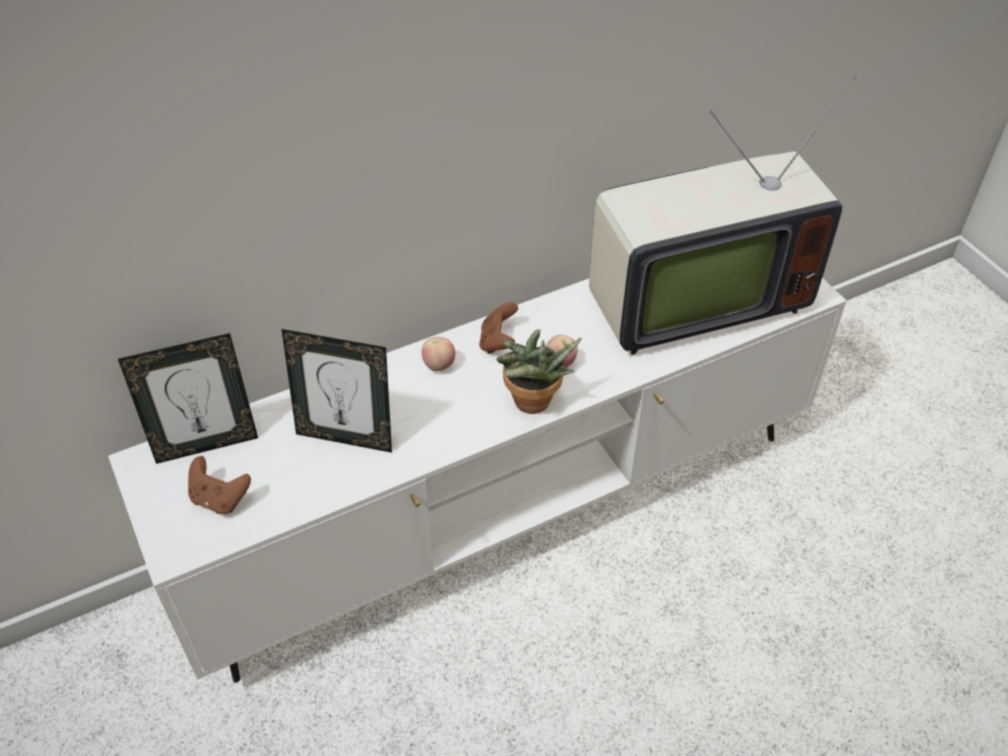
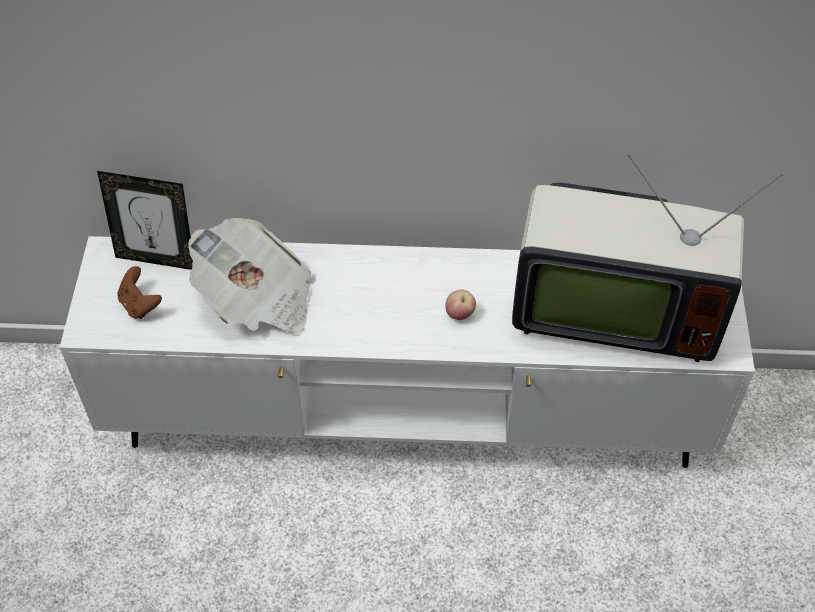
camera: 30 degrees right, 5 degrees up
(346, 436) = (257, 298): picture frame -> newspaper
(439, 365) = (364, 272): apple -> none
(498, 342) = (424, 273): brown game controller -> none
(532, 405) = (412, 339): potted plant -> none

